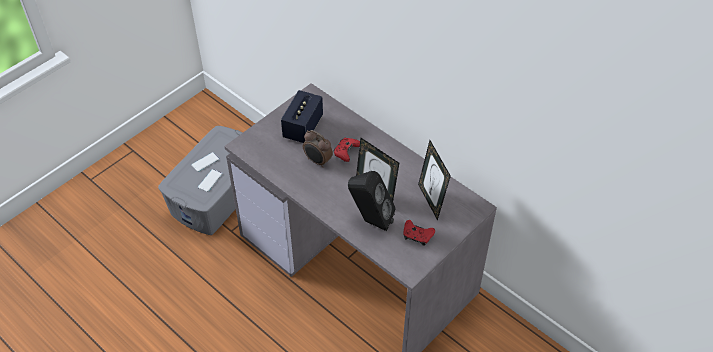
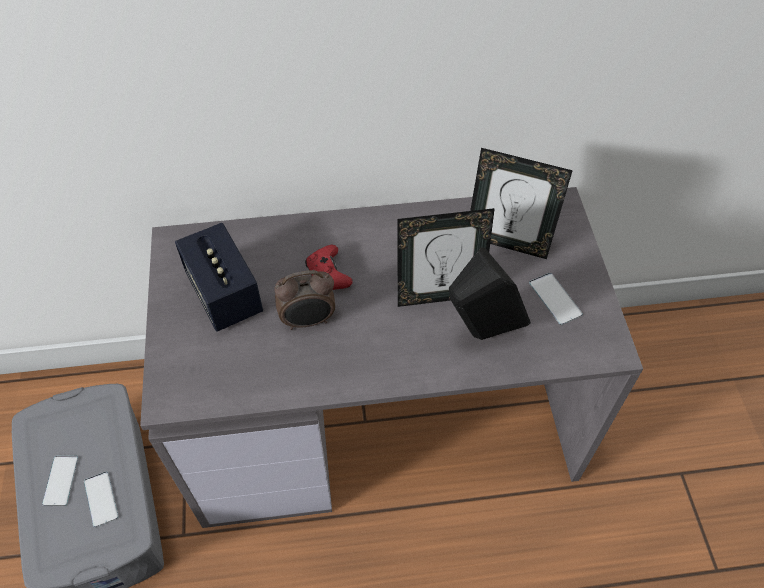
camera: 50 degrees left, 5 degrees up
(417, 236) = (555, 299): red game controller -> phone

